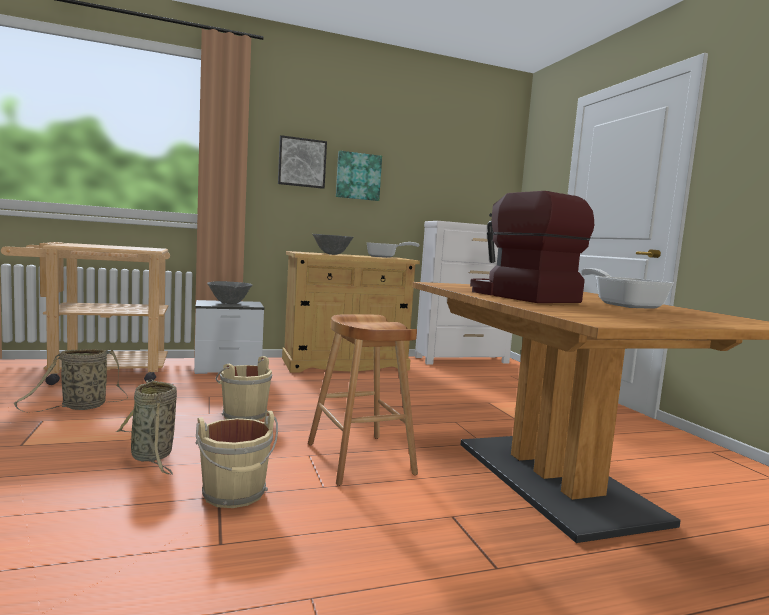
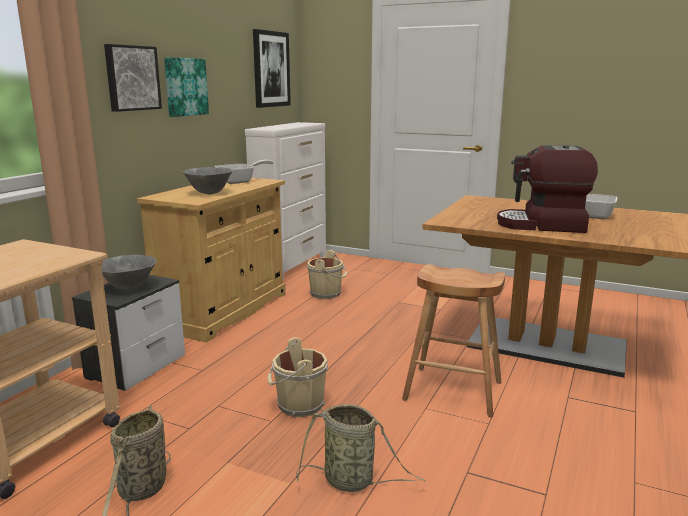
camera: 45 degrees left, 10 degrees up
(235, 494) = (470, 463): beige bucket -> beige bucket (327, 294)
(473, 175) = (271, 69): none -> picture

